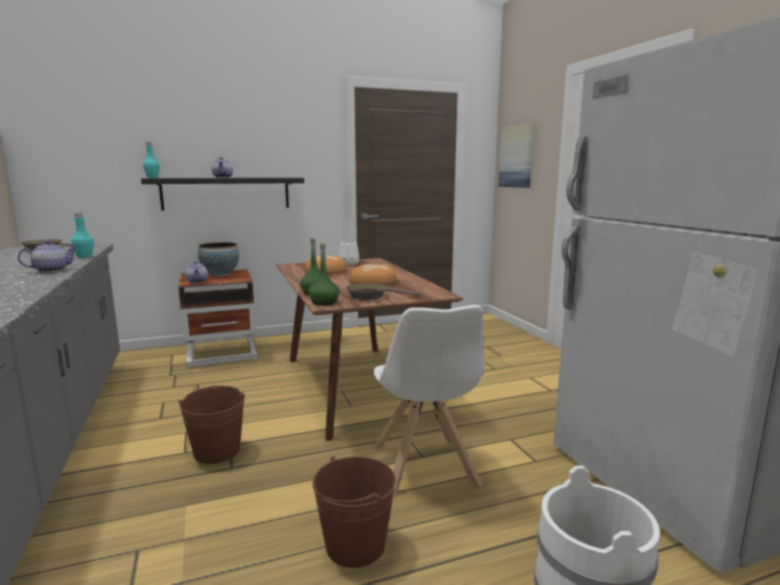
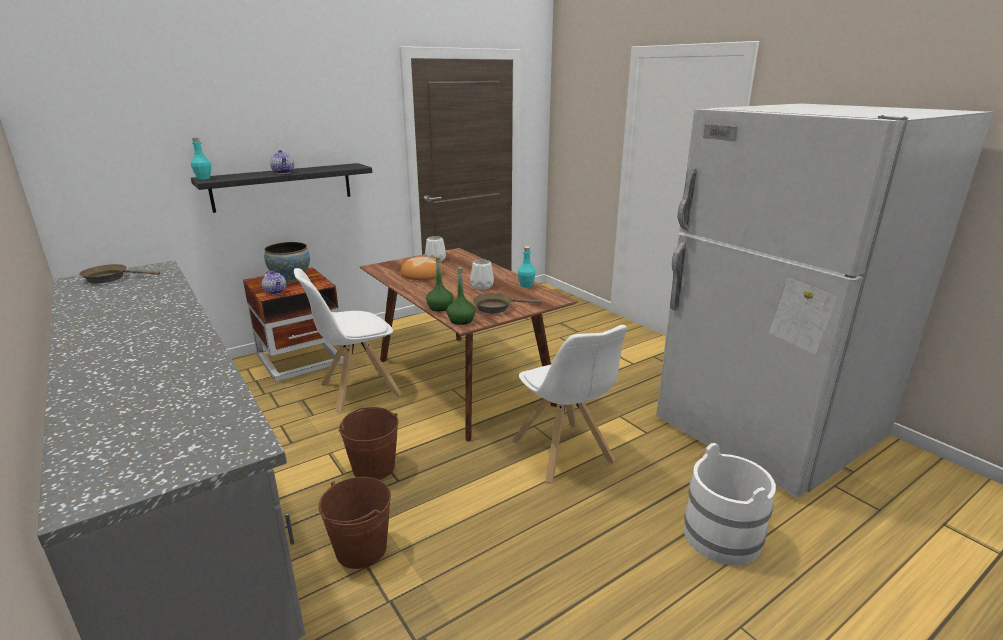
camera: 15 degrees left, 10 degrees up
(51, 270) = (178, 317): teapot -> none
(84, 256) = (179, 289): turquoise bottle -> turquoise bottle (526, 285)
(251, 382) = (356, 390): none -> white chair
(355, 545) = (543, 527): brown bucket -> brown bucket (361, 549)
(372, 282) = (481, 286): bread -> white vase
(516, 157) = (575, 129): picture -> none

